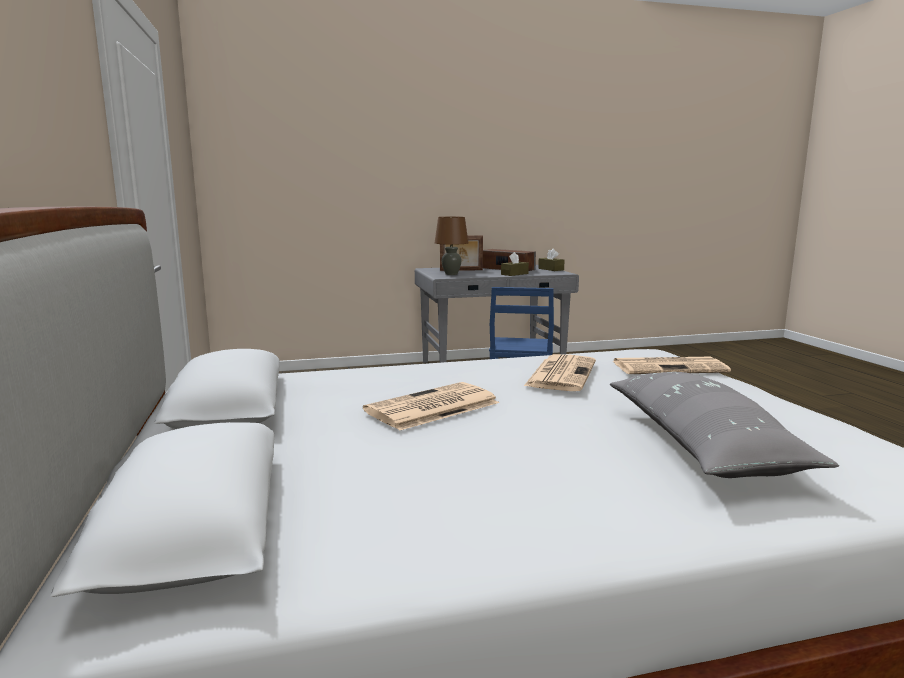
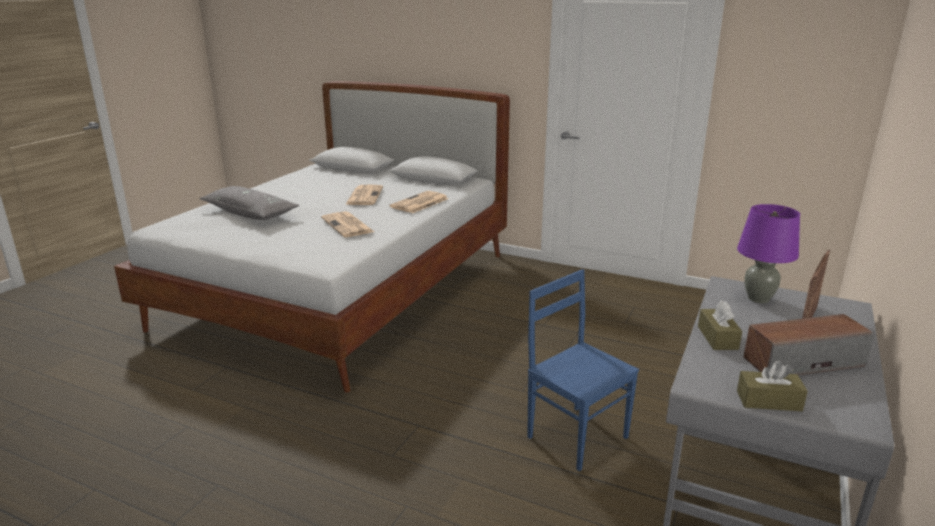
camera: 130 degrees right, 10 degrees up
(451, 274) = (758, 299): brown table lamp -> purple table lamp
(670, 367) = (299, 250): newspaper -> newspaper (419, 203)

